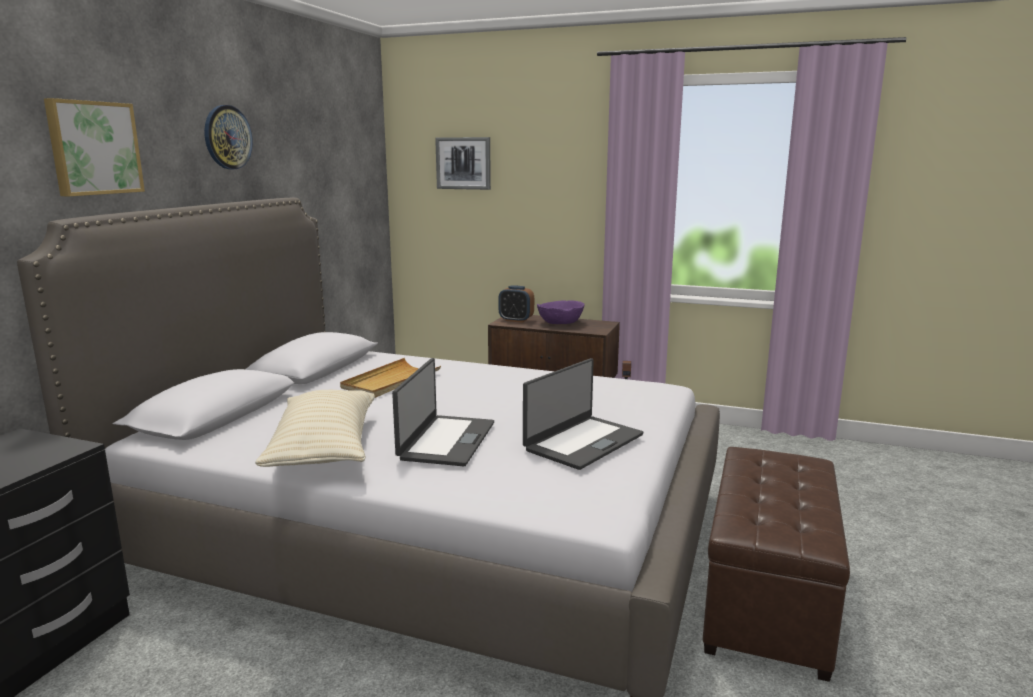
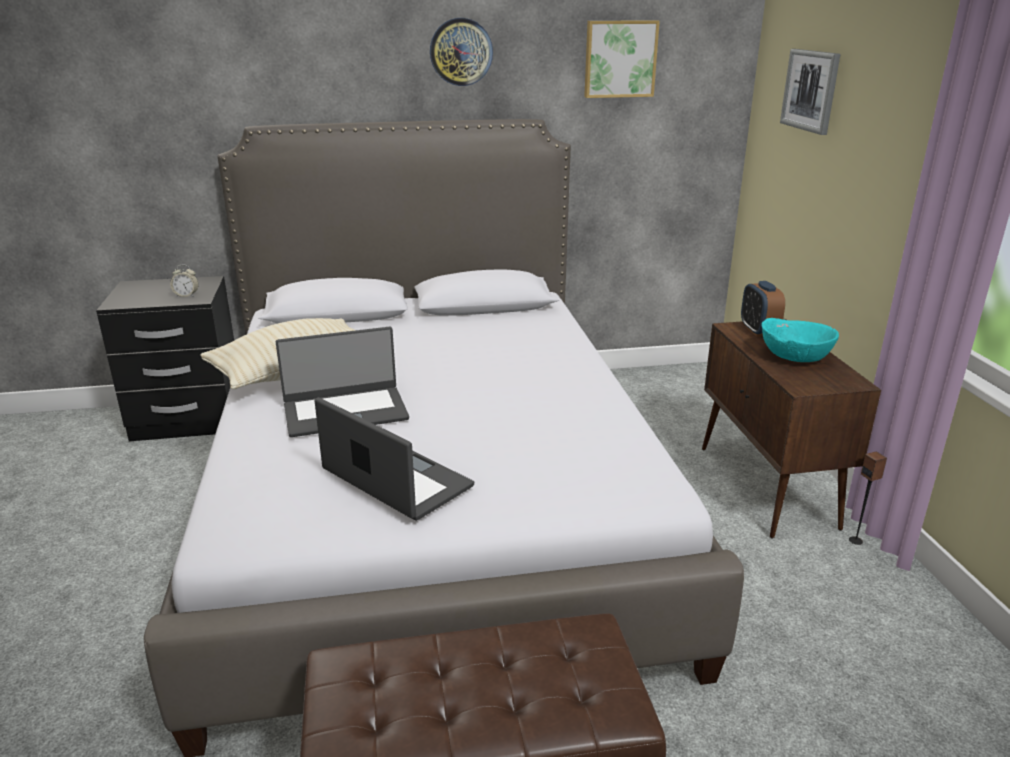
camera: 60 degrees right, 10 degrees up
(42, 452) = (186, 295): none -> alarm clock
(93, 148) = (302, 66): picture -> picture (620, 59)
(390, 381) = (483, 342): beige tray -> none
(560, 323) = (794, 356): purple bowl -> turquoise bowl
(582, 442) = (395, 480): laptop -> laptop turned 150 degrees counterclockwise

